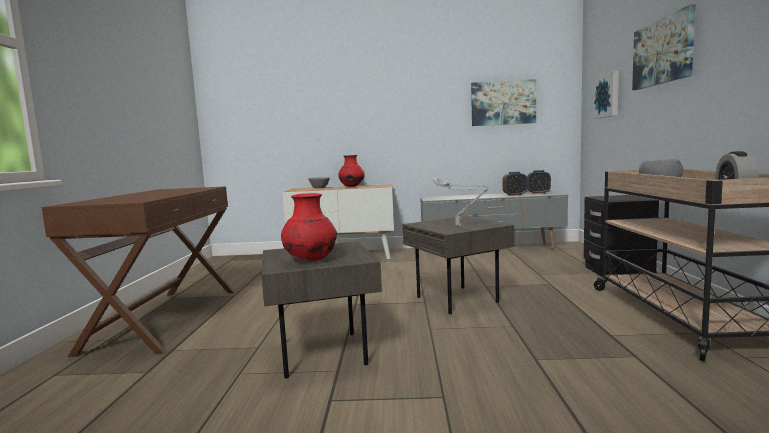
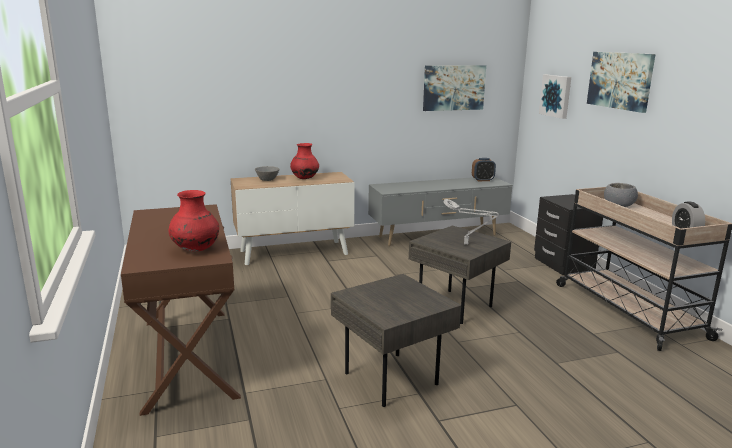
camera: 20 degrees left, 10 degrees up
(310, 261) = (401, 308): red vase -> red vase (195, 250)
(514, 195) = (464, 184): alarm clock -> none

